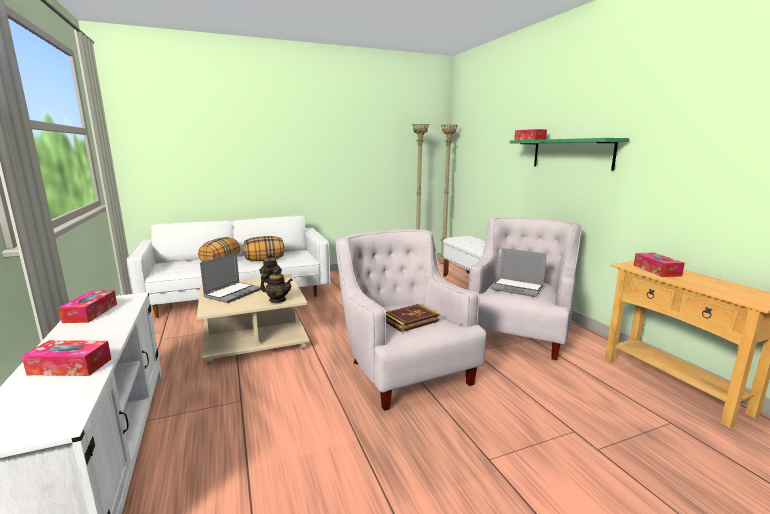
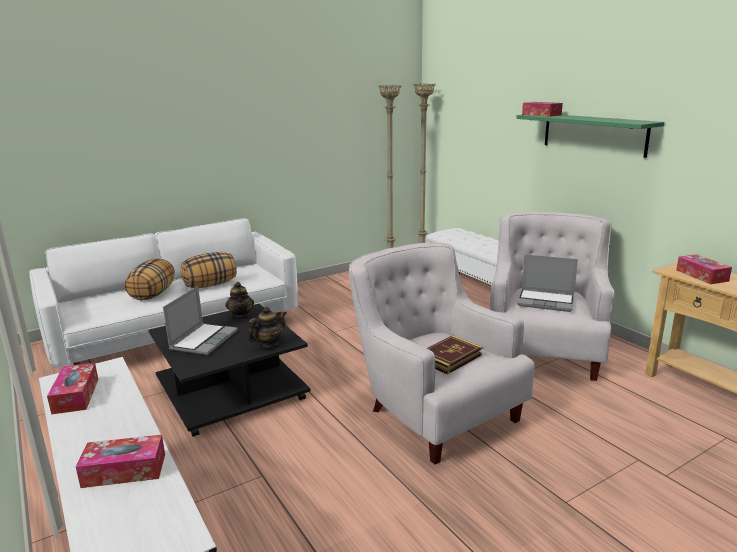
camera: 10 degrees left, 5 degrees up
(255, 336) = (232, 390): beige coffee table -> black coffee table
(277, 300) = (269, 345): teapot -> teapot turned 45 degrees counterclockwise

